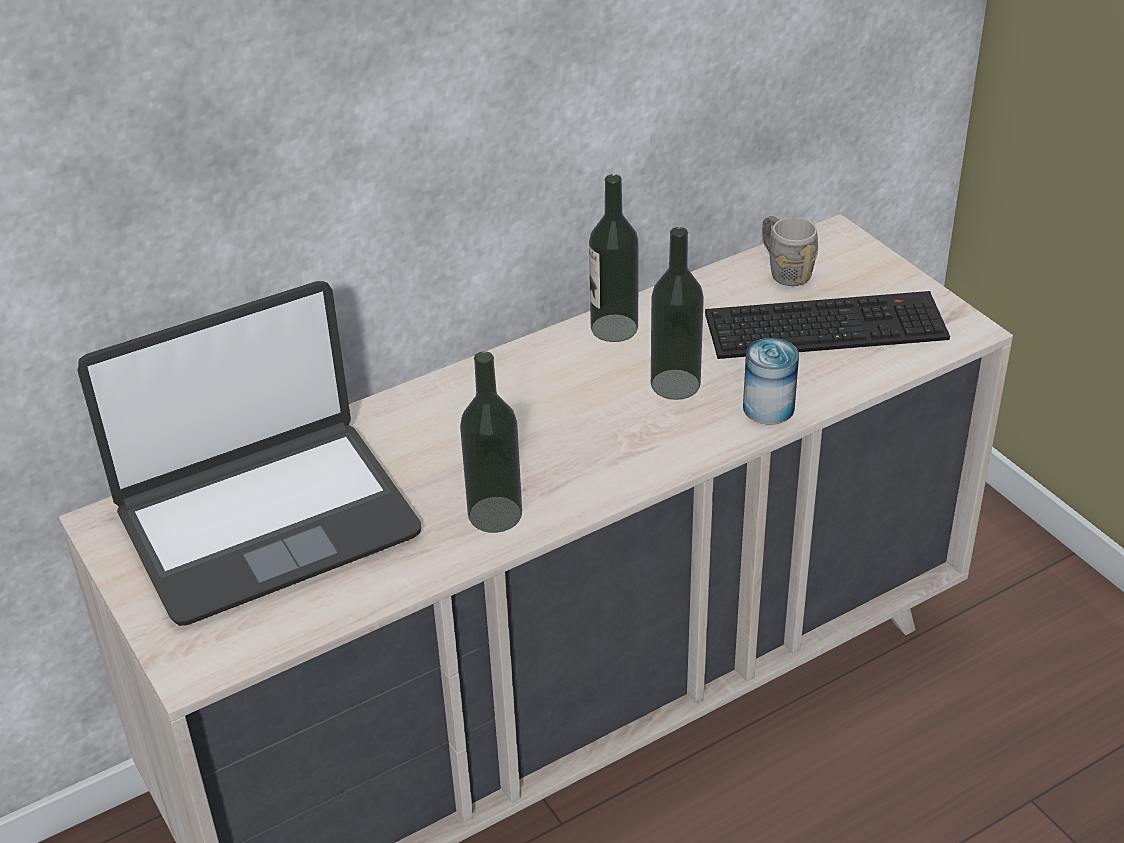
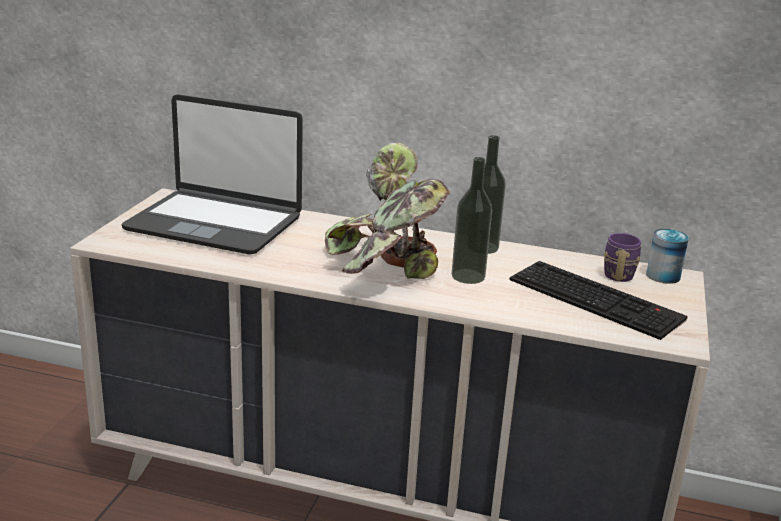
camera: 45 degrees right, 15 degrees down
(495, 514) = (295, 267): bottle -> none
(583, 441) = (383, 269): none -> potted plant
(768, 408) = (495, 306): can -> can (663, 276)
(784, 270) = (618, 273): grey mug -> purple mug

